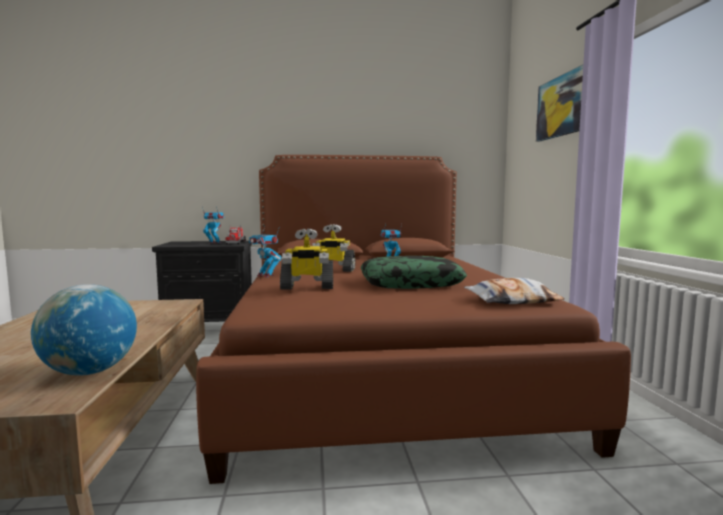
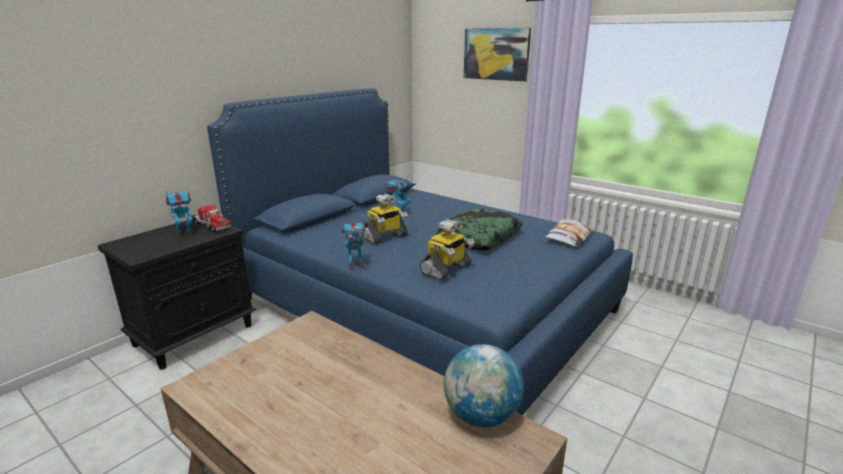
camera: 45 degrees left, 15 degrees up
(377, 364) = (423, 305): brown bed -> blue bed

